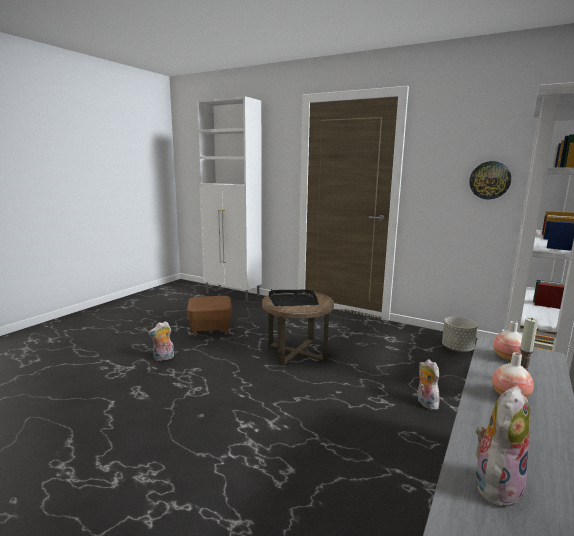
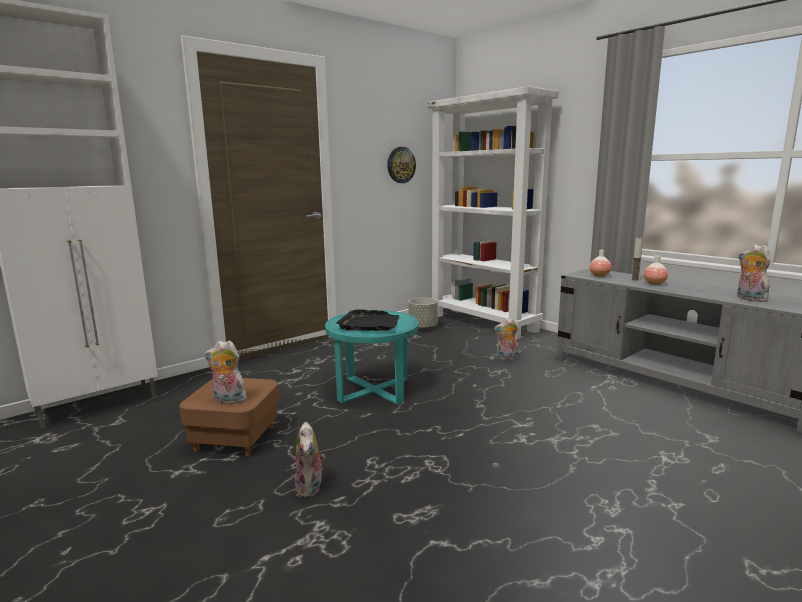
camera: 70 degrees left, 0 degrees up
(196, 303) = (228, 400): none -> plush toy
(296, 352) = (373, 389): brown side table -> turquoise side table

